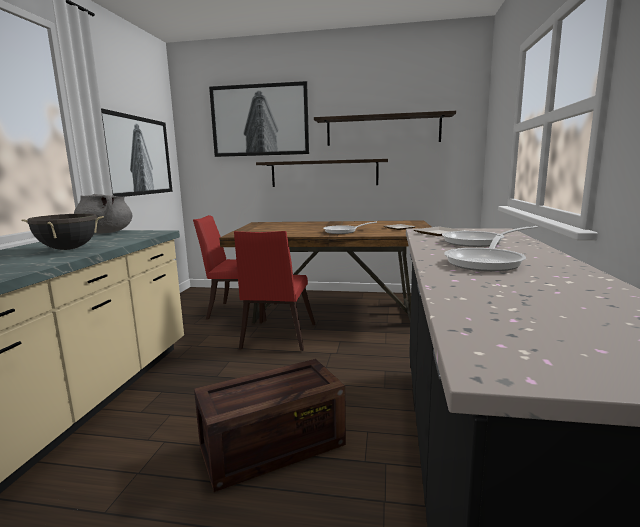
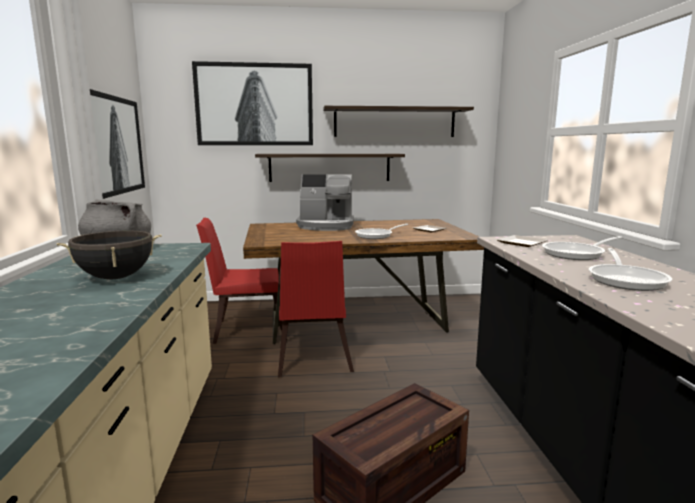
camera: 15 degrees left, 0 degrees up
(311, 224) = (326, 226): none -> coffee machine

